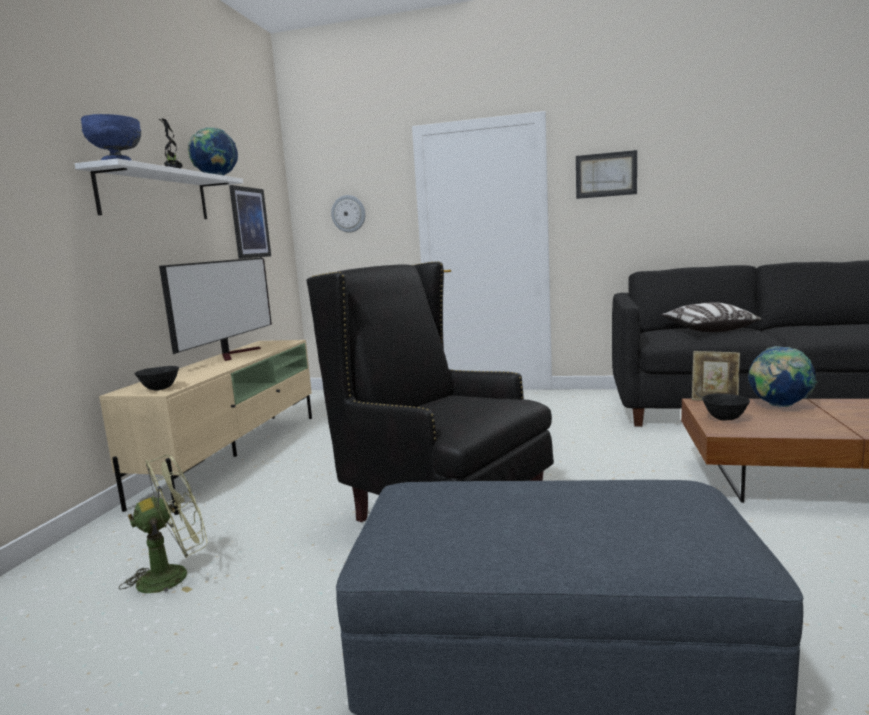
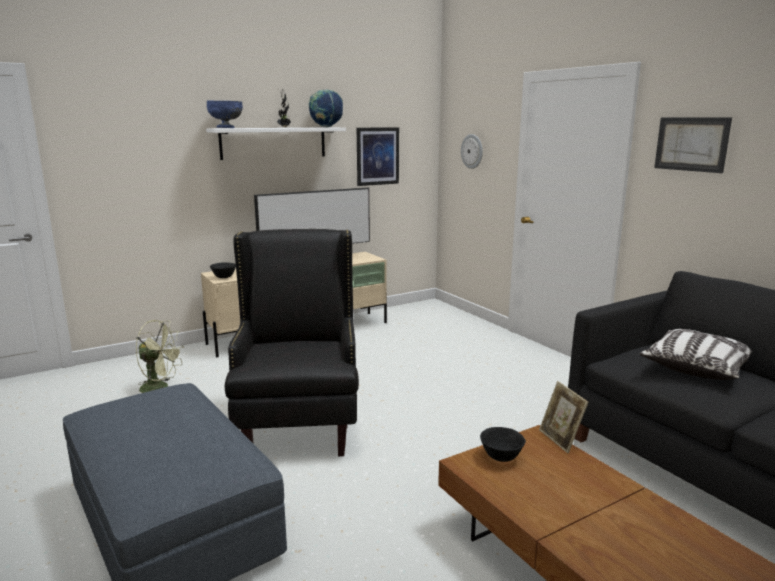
camera: 45 degrees right, 5 degrees up
(778, 406) = (587, 476): globe -> none

